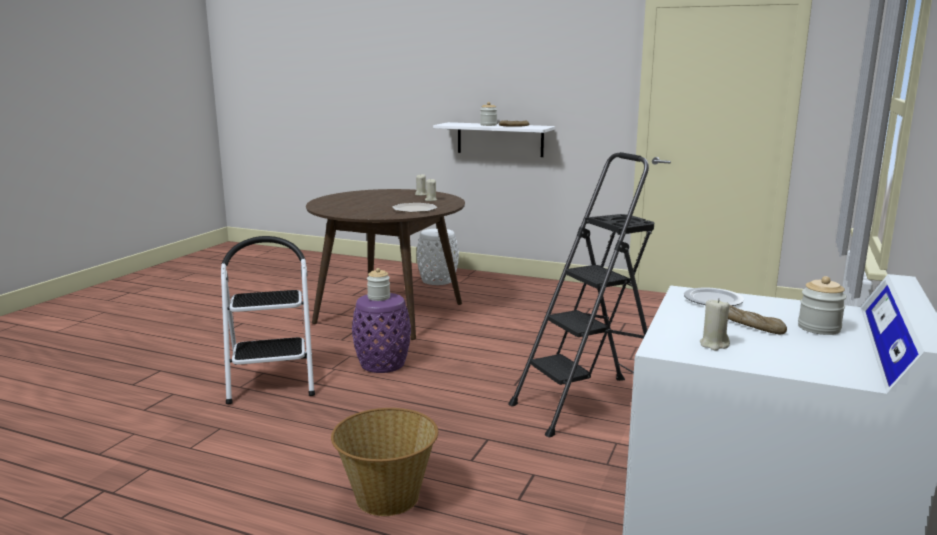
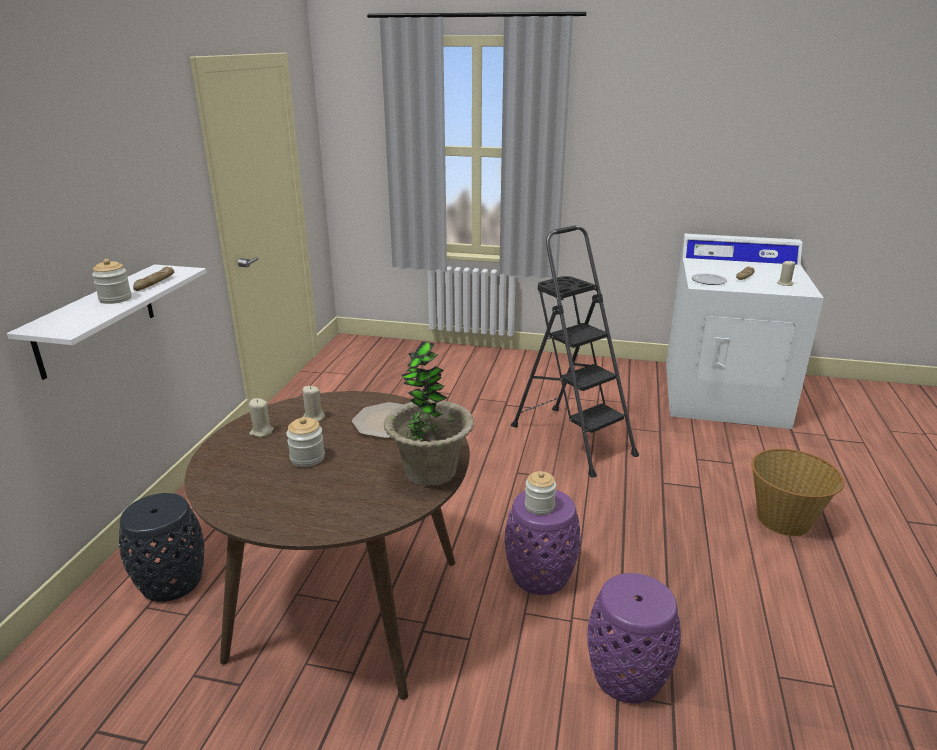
camera: 100 degrees left, 10 degrees up
(273, 377) = (626, 675): step ladder -> purple stool
(350, 213) = (430, 471): none -> potted plant
(438, 280) = (172, 581): white stool -> black stool
(819, 328) = (730, 266): jar -> jar (307, 458)

